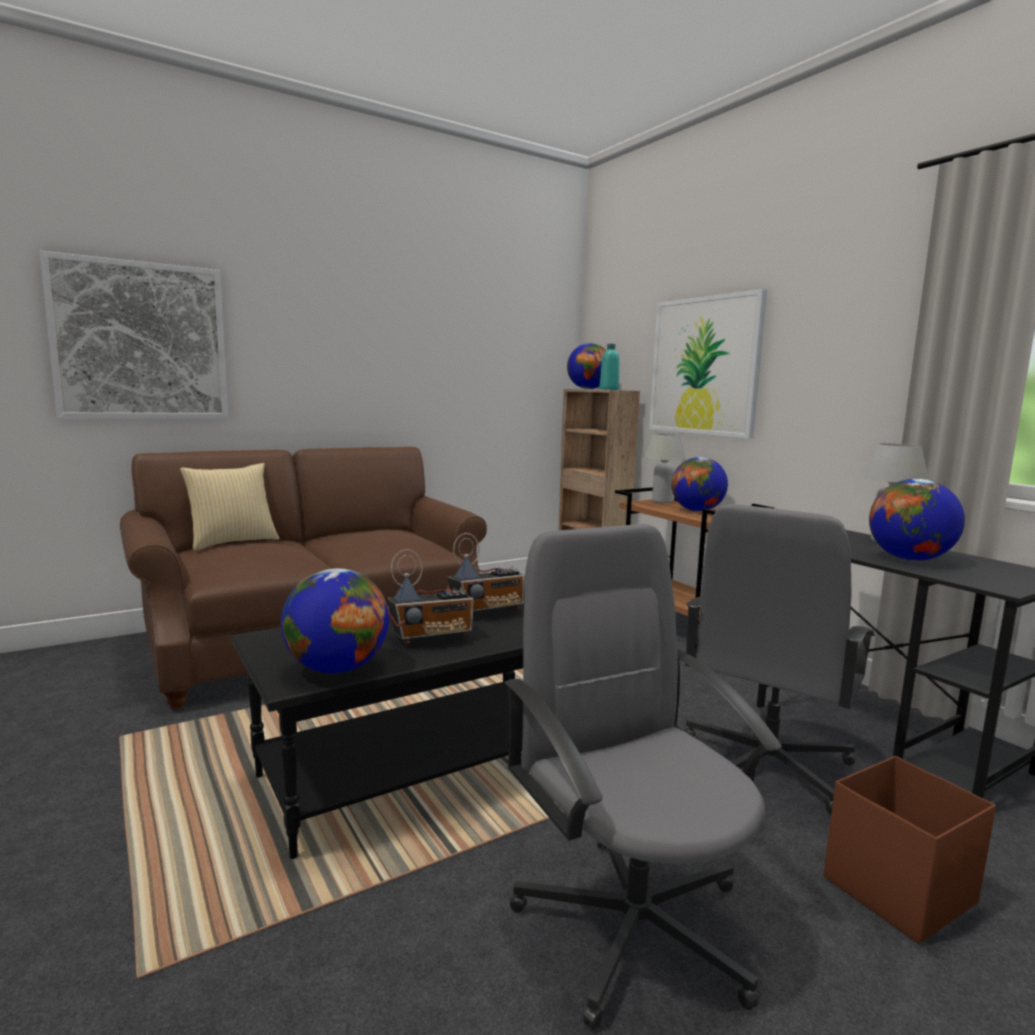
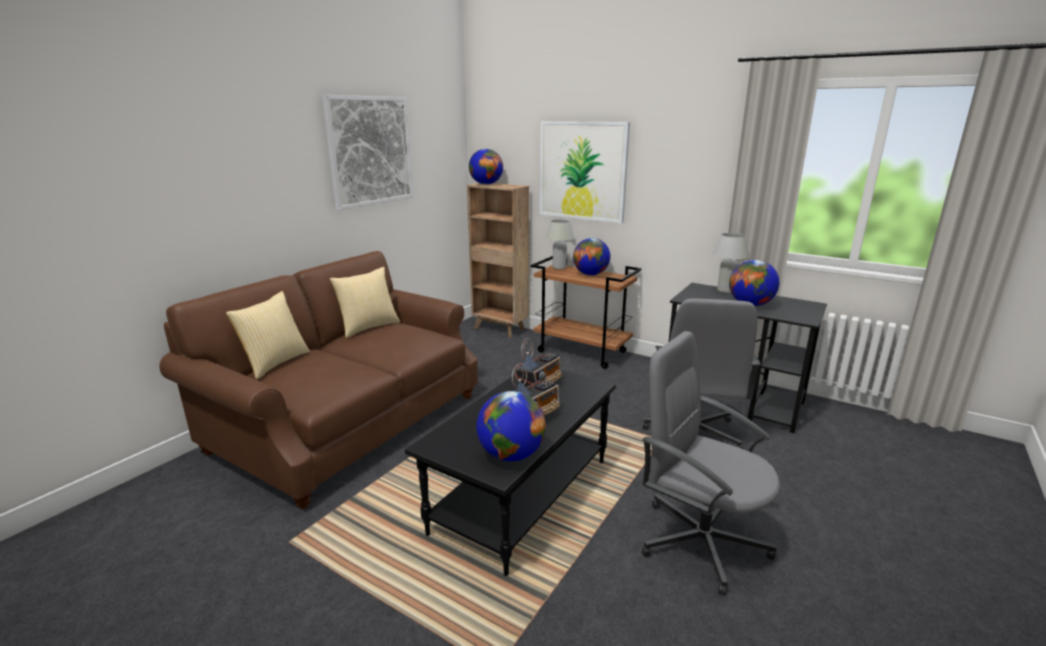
camera: 25 degrees left, 10 degrees up
(141, 341) = (144, 197): picture -> picture (370, 151)
(369, 530) = (368, 327): none -> pillow
(609, 389) = (508, 187): turquoise bottle -> none
(896, 891) = (787, 483): brown storage box -> none

